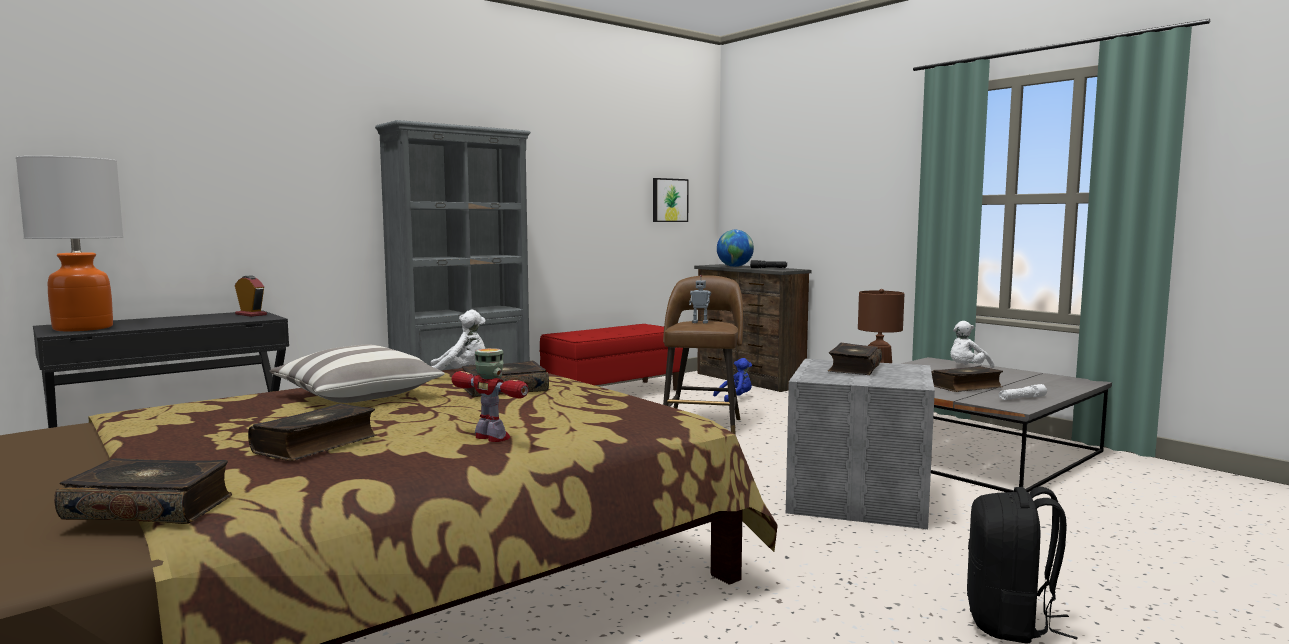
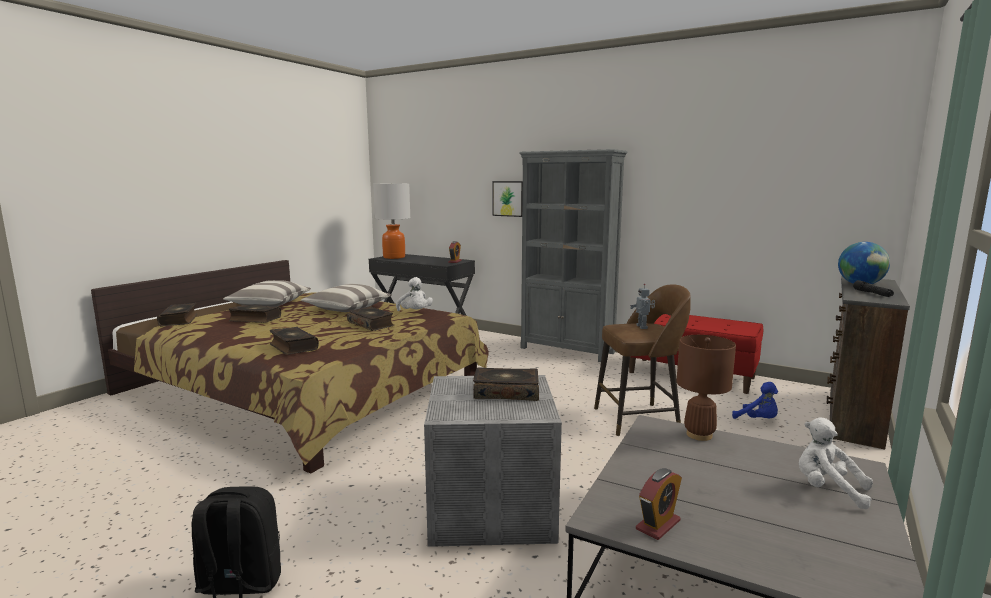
camera: 70 degrees right, 5 degrees up
(171, 437) = (269, 304): none -> pillow
(492, 438) = (264, 337): toy robot -> none
(669, 200) = (819, 203): picture -> picture (509, 198)
(966, 387) = (690, 487): book -> book (293, 347)
(1022, 398) = (658, 525): white flashlight -> alarm clock

